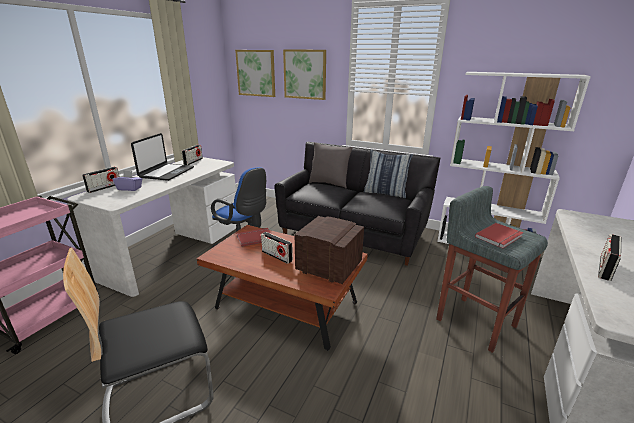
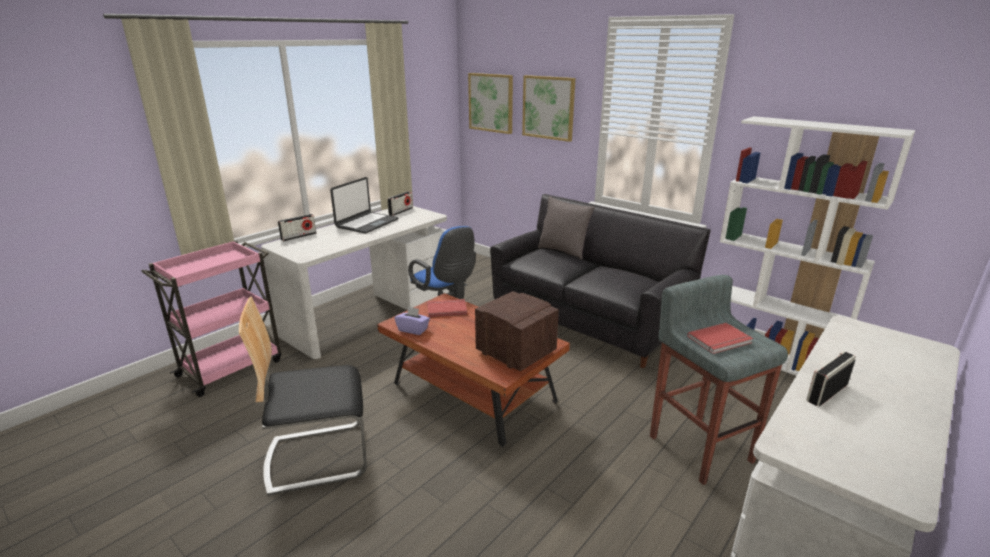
camera: 15 degrees right, 0 degrees up
(130, 188) = (323, 239): purple tissue box -> purple tissue box (413, 329)
(277, 256) = (463, 332): radio -> none
(385, 193) = (631, 270): pillow -> none

